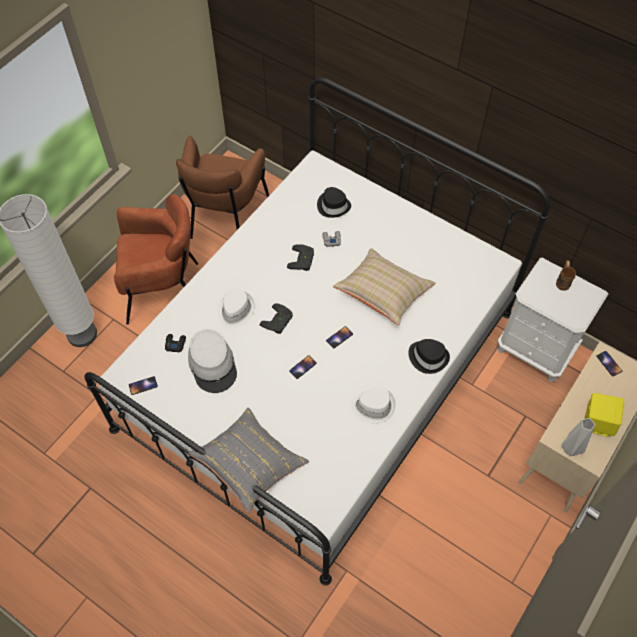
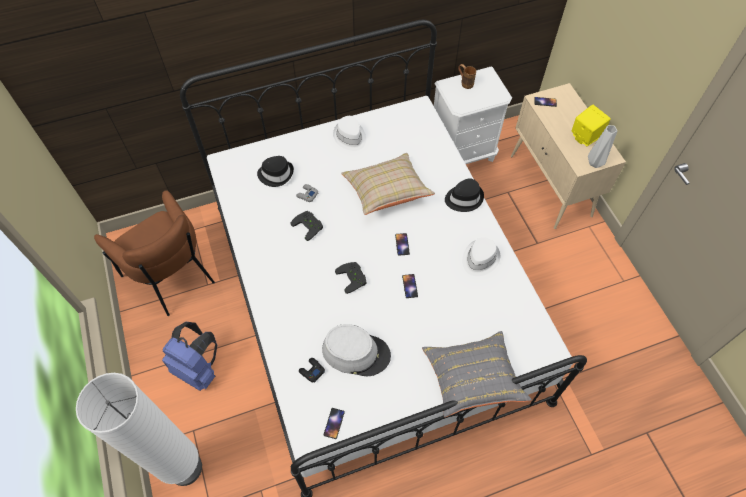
camera: 55 degrees left, 0 degrees up
(163, 288) = (198, 368): brown armchair -> blue backpack
(235, 310) = (316, 304): white hat -> white hat (350, 137)

